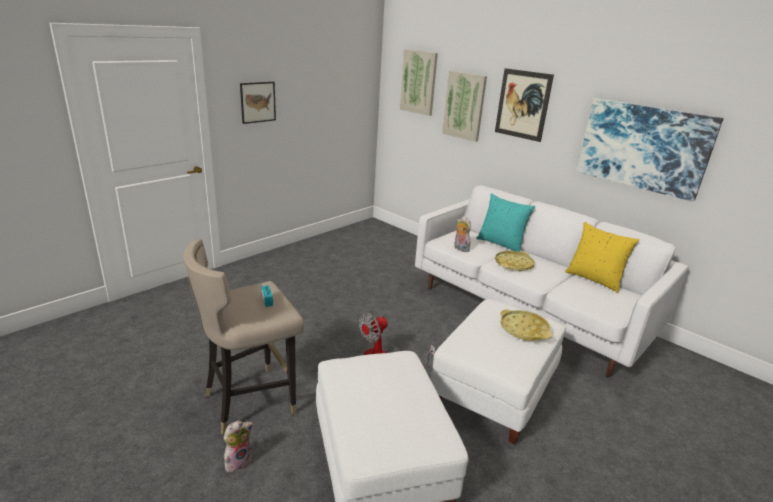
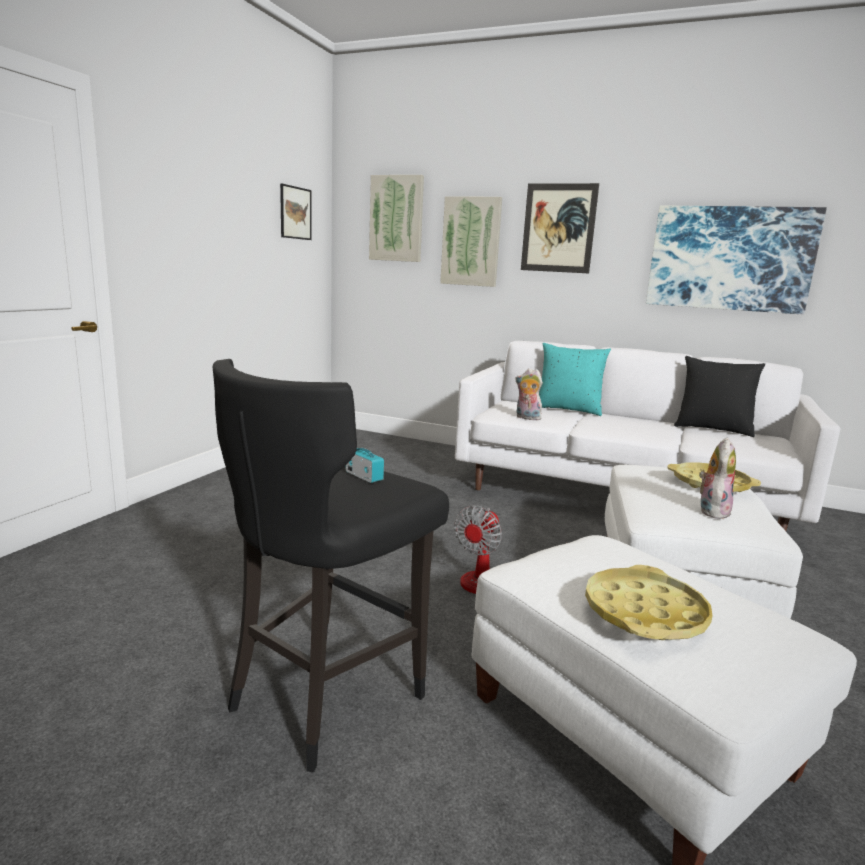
camera: 20 degrees left, 10 degrees down
(238, 461) = (381, 815): plush toy -> plush toy (711, 511)
(251, 400) = (326, 696): beige stool -> black stool
(258, 102) = (180, 224): picture -> picture (295, 213)
(514, 264) = (609, 425): yellow tray -> yellow tray (645, 613)
(594, 279) = (712, 429): yellow pillow -> black pillow

